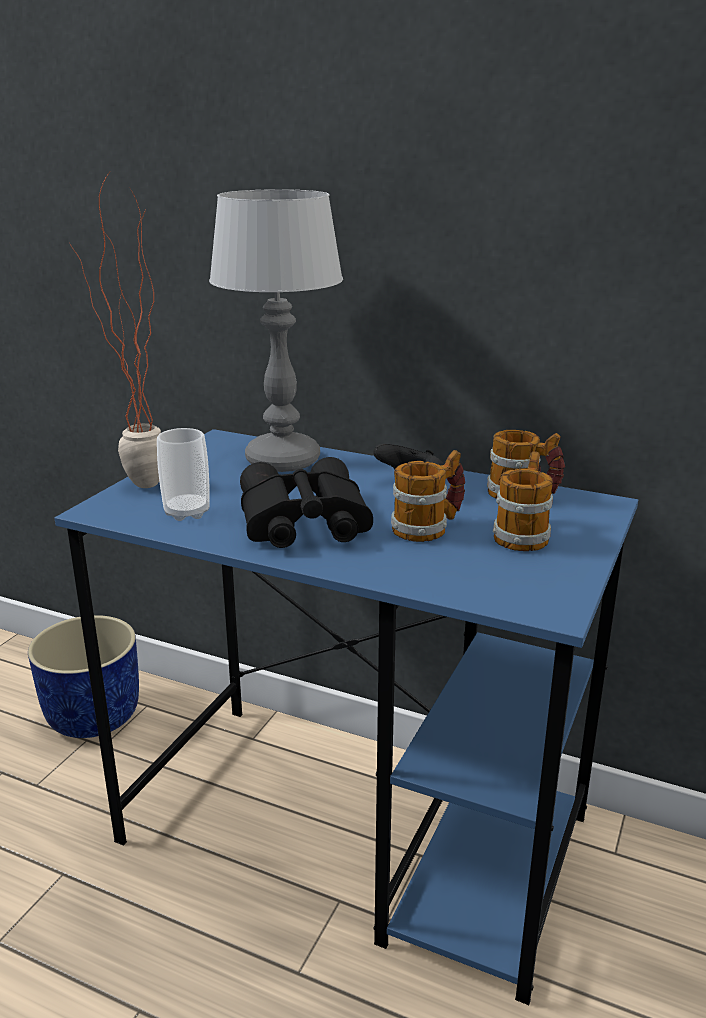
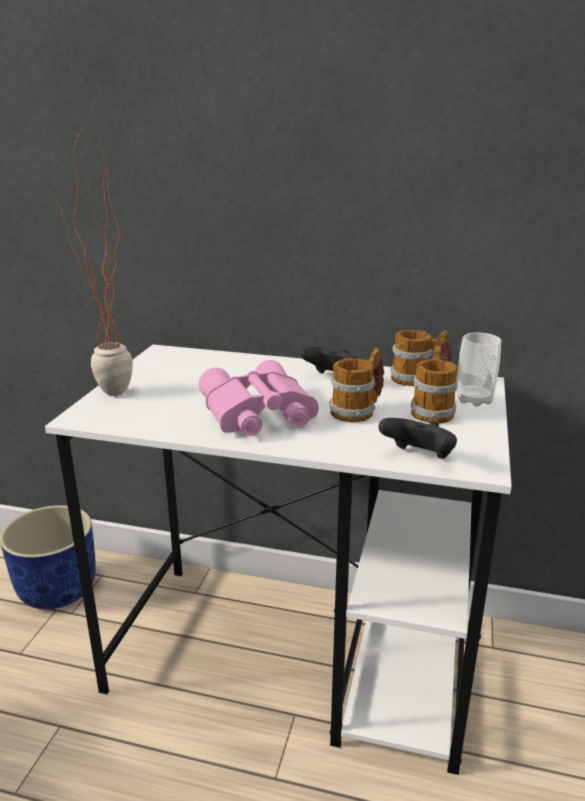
camera: 10 degrees left, 0 degrees up
(187, 512) = (159, 413): cup -> cup (474, 400)
(281, 460) = (219, 366): table lamp -> none
(301, 522) = (256, 414): black binoculars -> pink binoculars
(356, 831) = (295, 656): blue desk -> white desk
(478, 592) = (418, 458): none -> black game controller

